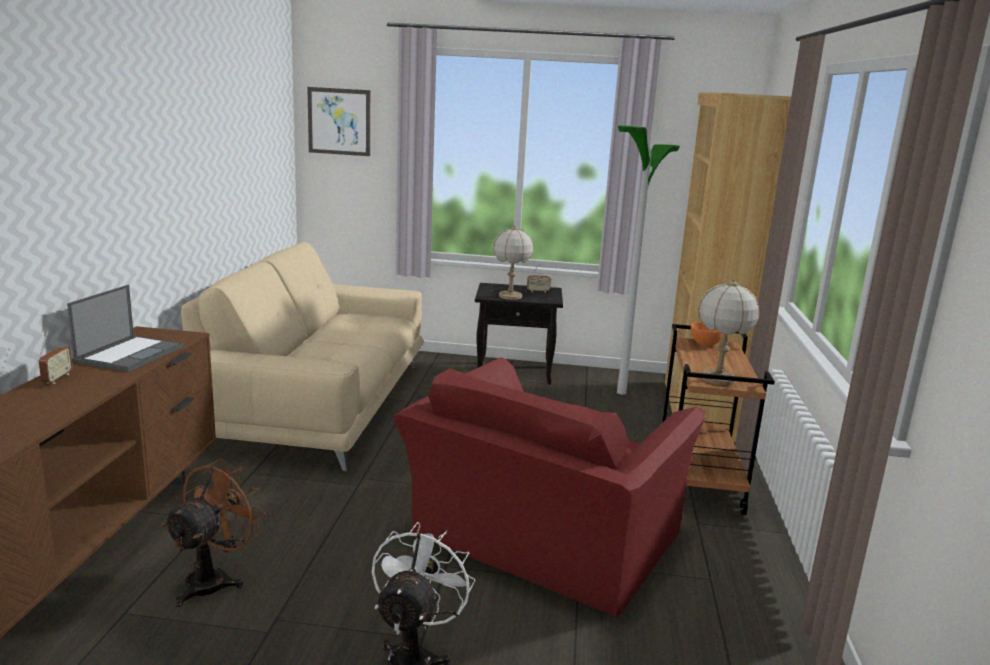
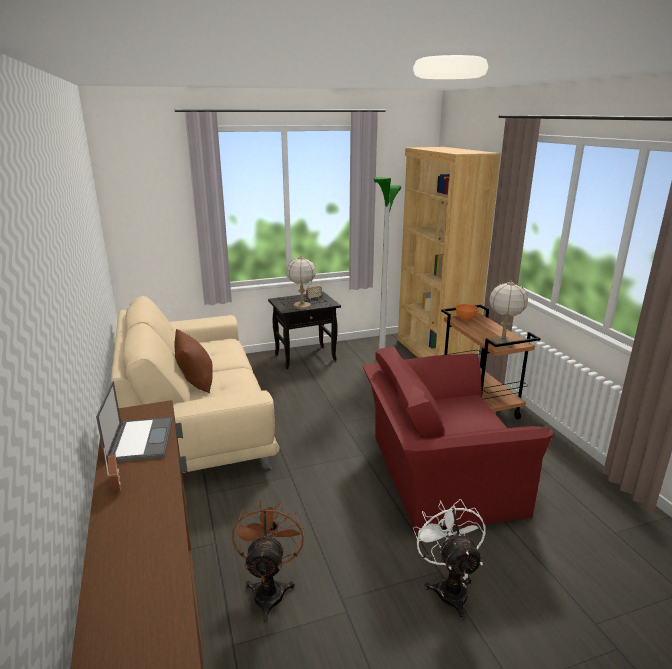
camera: 25 degrees left, 5 degrees up
(308, 347) = (196, 382): none -> brown pillow
(339, 121) = (138, 192): picture -> none
(541, 540) = (436, 475): red armchair -> red armchair turned 75 degrees clockwise

